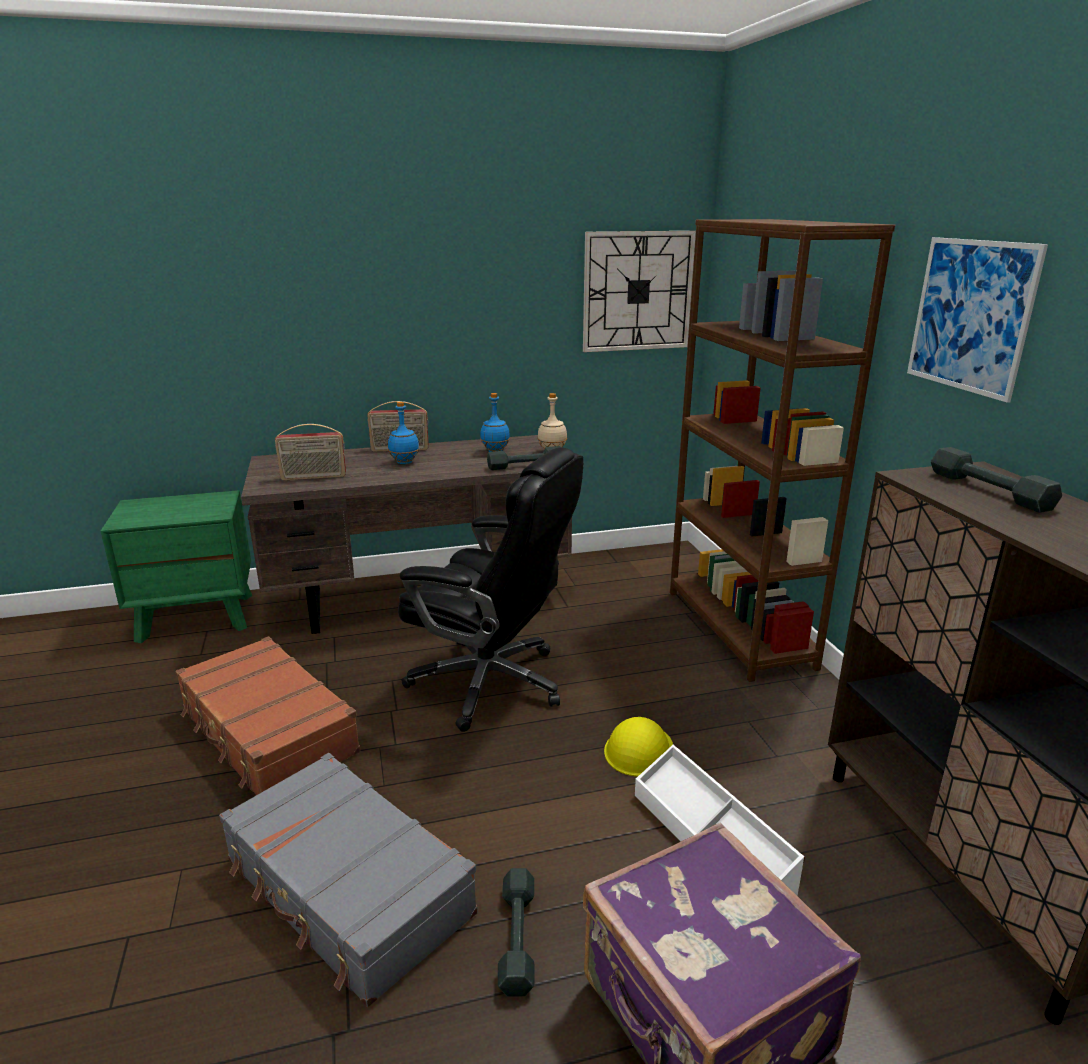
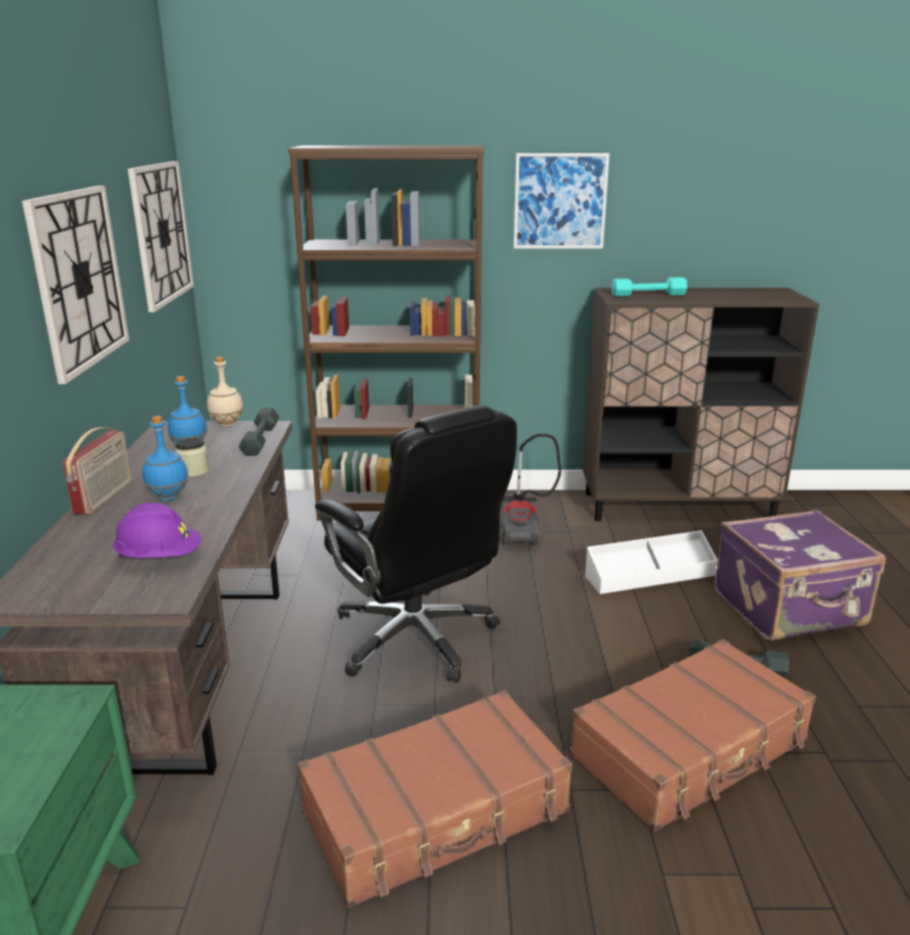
camera: 75 degrees left, 0 degrees up
(313, 477) = (159, 557): radio -> purple hard hat
(347, 889) = (691, 749): grey suitcase -> brown suitcase
(452, 460) = (193, 471): none -> jar
(465, 305) = (79, 279): none -> wall clock
(491, 683) = (416, 639): black office chair -> black office chair turned 105 degrees clockwise
(638, 750) = (547, 582): yellow hard hat -> none
(760, 716) = (523, 527): none -> vacuum cleaner
(988, 490) = (648, 294): grey dumbbell -> turquoise dumbbell

